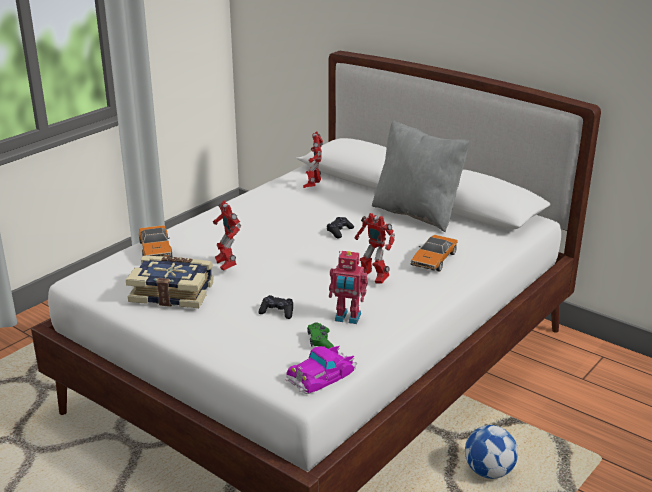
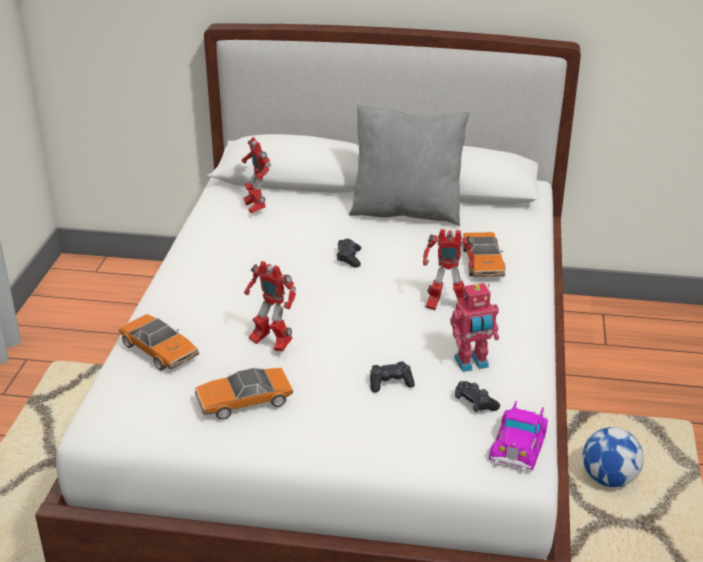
camera: 30 degrees left, 5 degrees up
(172, 292) = (244, 401): book -> toy car
(320, 342) = (475, 403): green game controller -> black game controller

